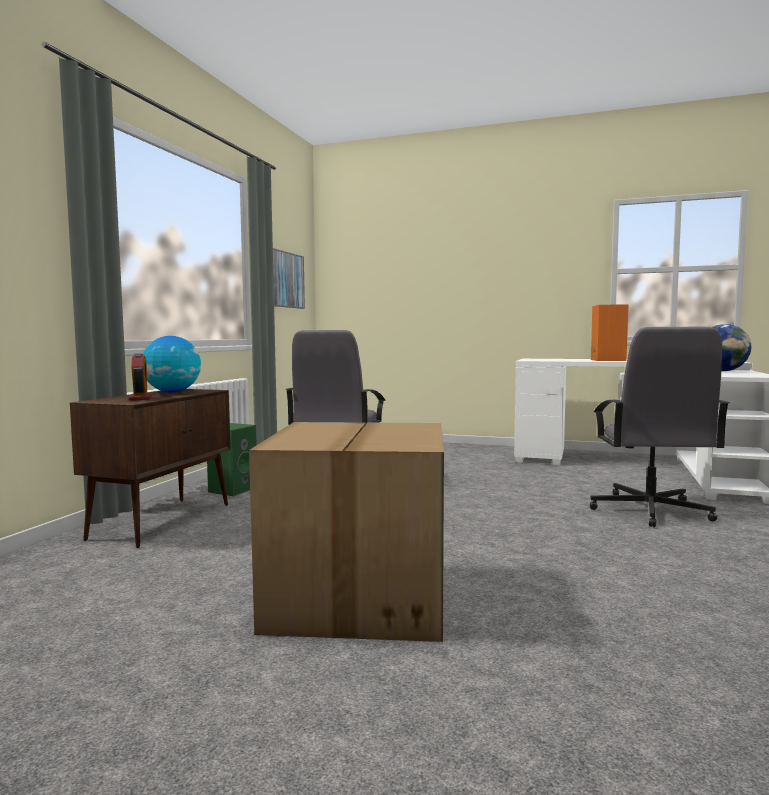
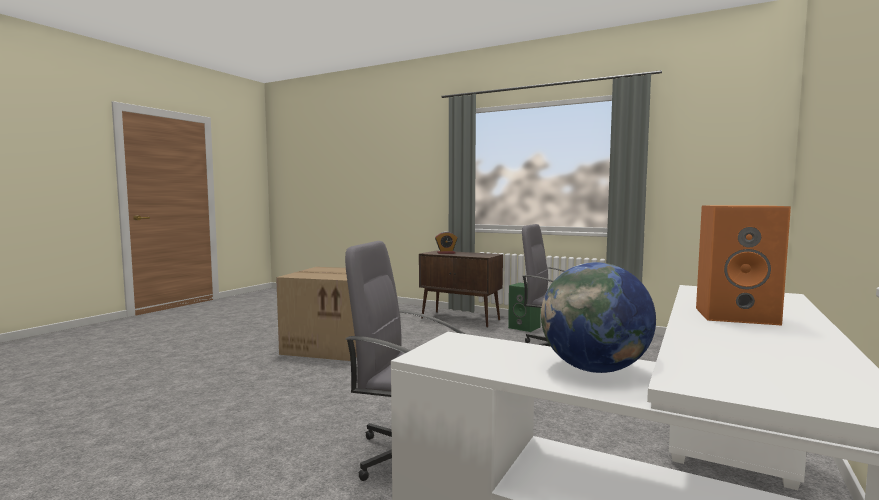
camera: 100 degrees right, 0 degrees up
(172, 392) = (476, 254): globe -> none
(285, 280) = (703, 171): picture -> none

